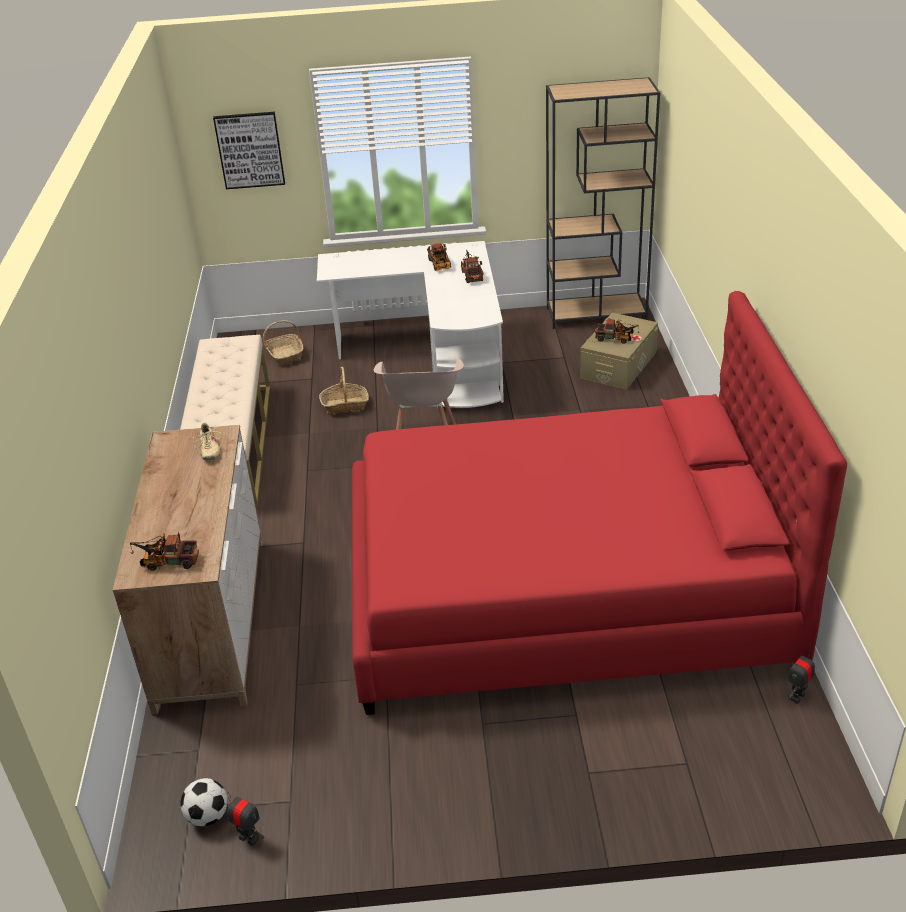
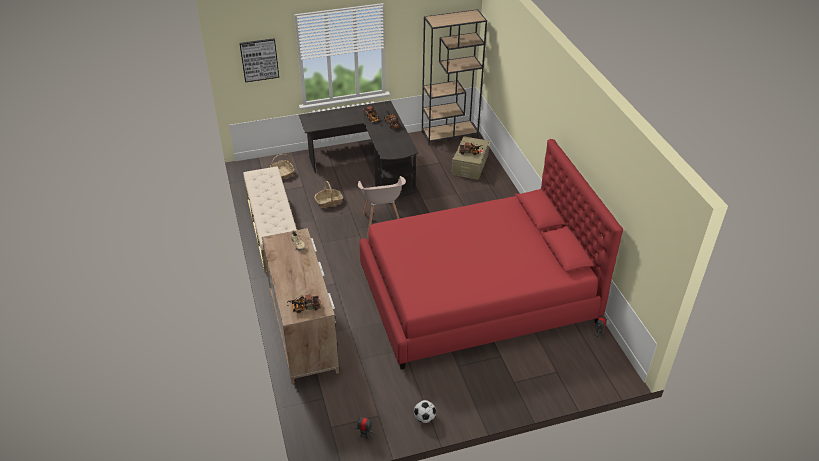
camera: 15 degrees left, 5 degrees up
(208, 816) = (341, 428): football -> football (424, 418)
(433, 357) = (368, 168): white desk -> black desk

